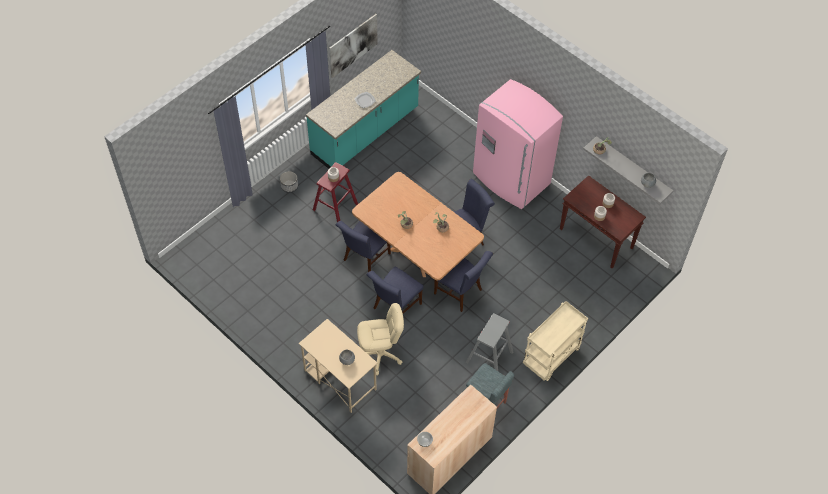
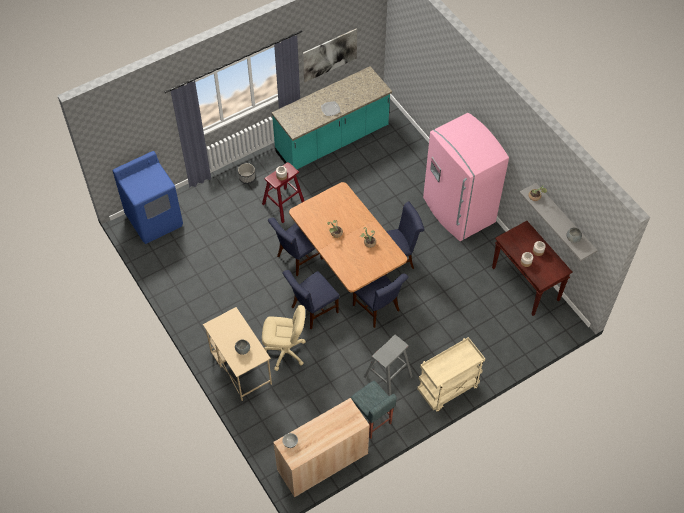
camera: 15 degrees right, 0 degrees up
(206, 248) = (154, 220): none -> blue washing machine

